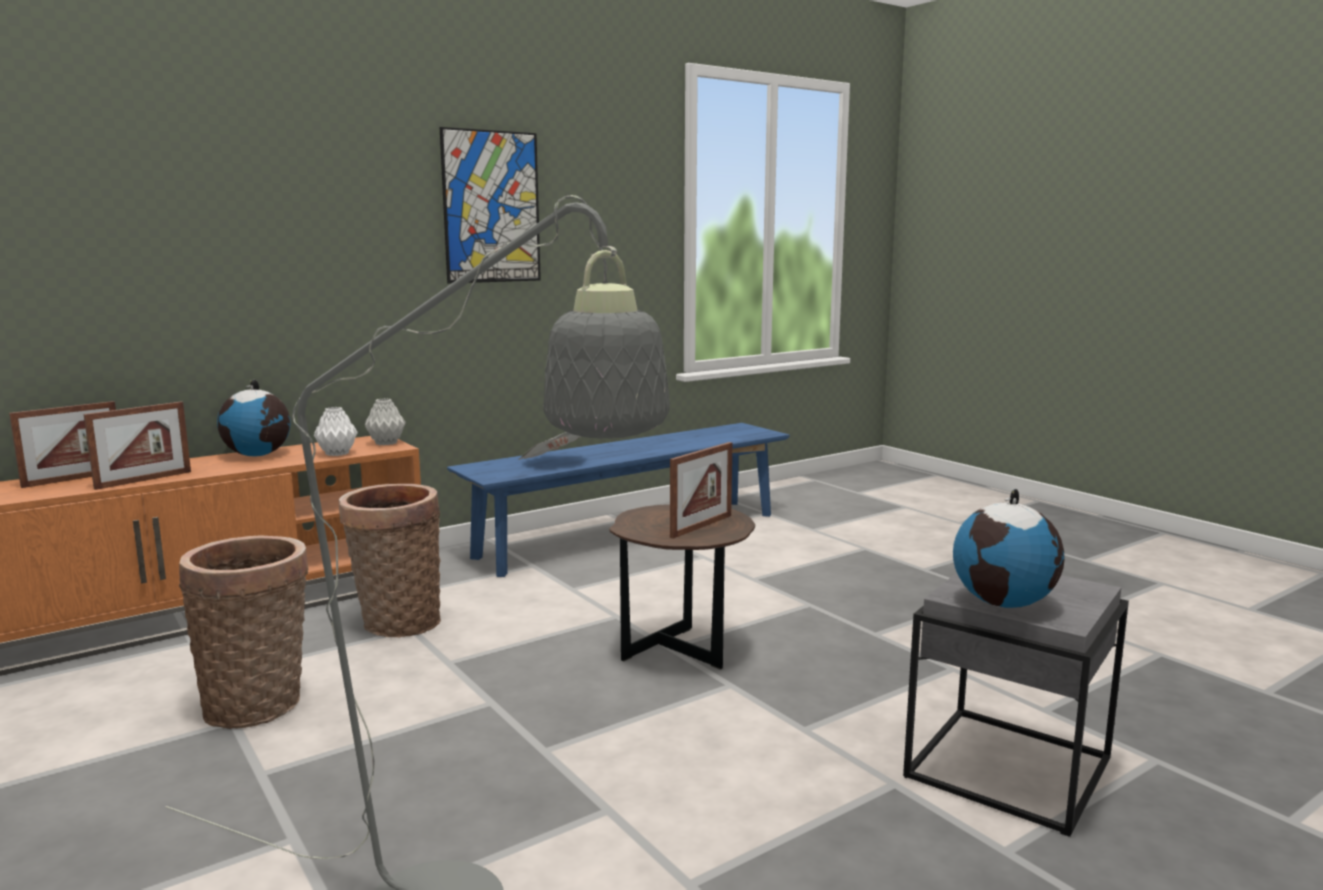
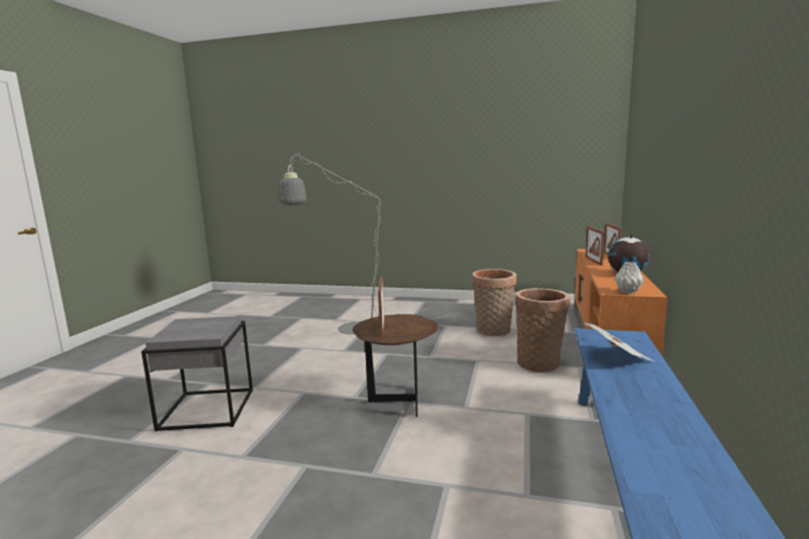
camera: 140 degrees right, 0 degrees up
(337, 453) = (609, 282): white vase -> none
(491, 207) = (728, 116): picture -> none
(1004, 603) = (206, 321): globe -> none

